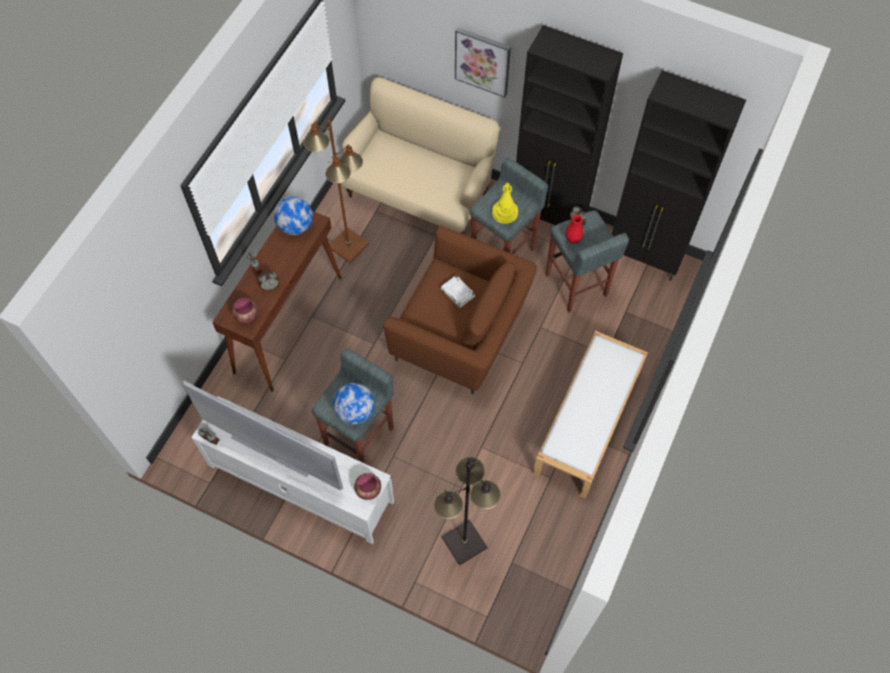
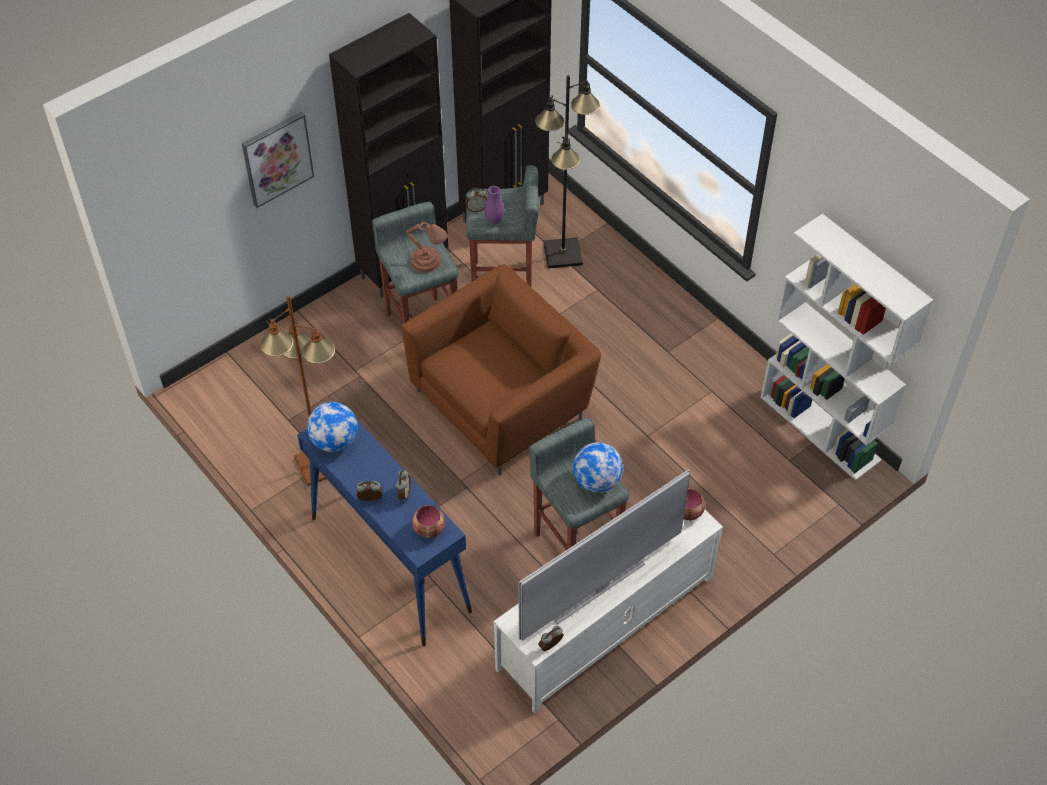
camera: 65 degrees left, 10 degrees down
(289, 324) = (389, 563): brown console table -> blue console table
(418, 193) = (292, 371): beige sofa -> none
(458, 293) = (483, 354): white book -> none
(464, 543) = (750, 493): black floor lamp -> black floor lamp (563, 254)
(505, 215) = (428, 262): yellow table lamp -> brown table lamp
(557, 576) = (821, 428): none -> white bookcase
(572, 239) = (494, 220): red vase -> purple vase
(587, 423) = (667, 336): white bench -> none

